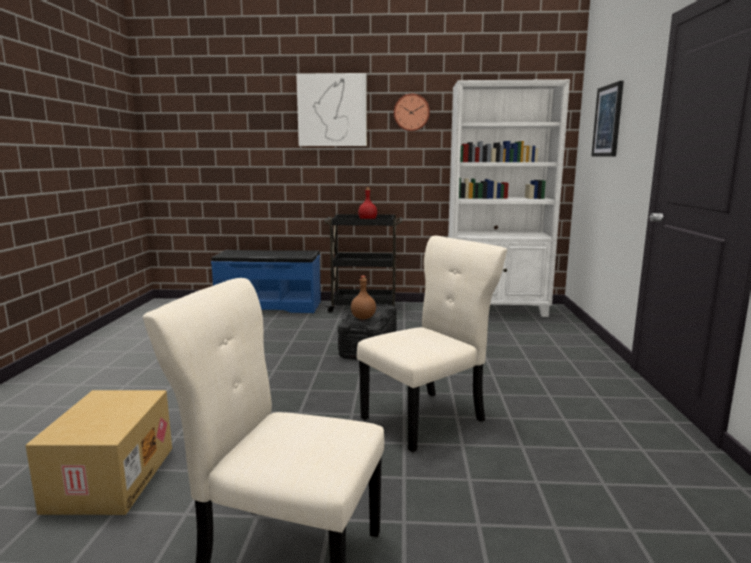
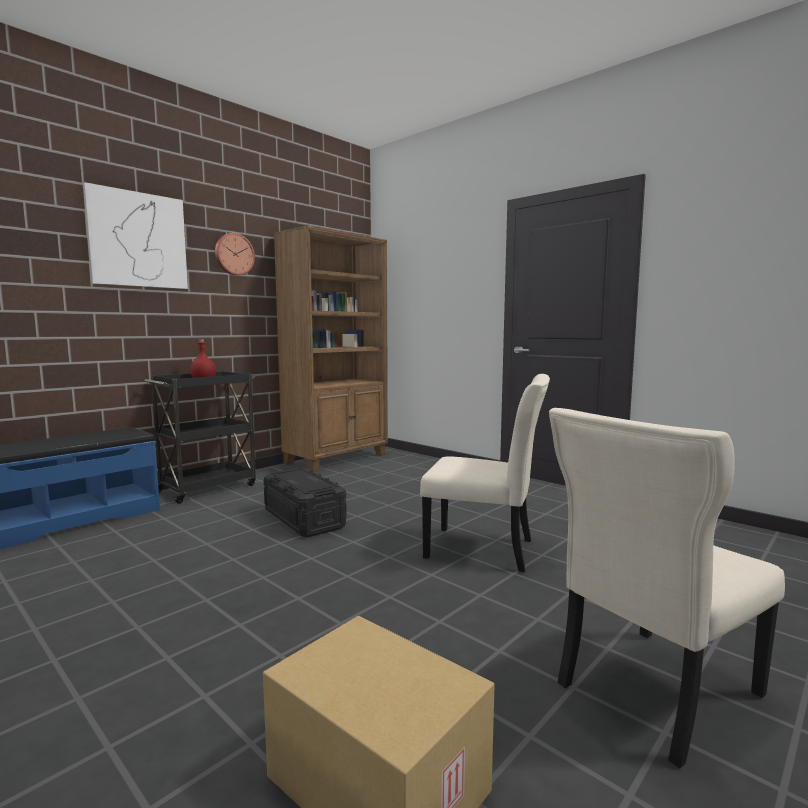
camera: 50 degrees left, 5 degrees down
(363, 318) = (311, 484): brown bottle -> none
(427, 418) = (484, 550): beige chair -> beige chair turned 105 degrees clockwise
(496, 310) = (337, 459): white bookcase -> brown bookcase
(608, 121) = (425, 278): picture -> none

